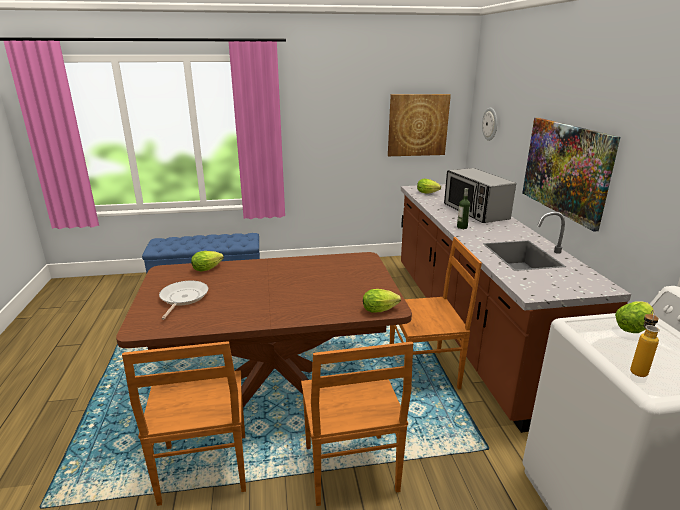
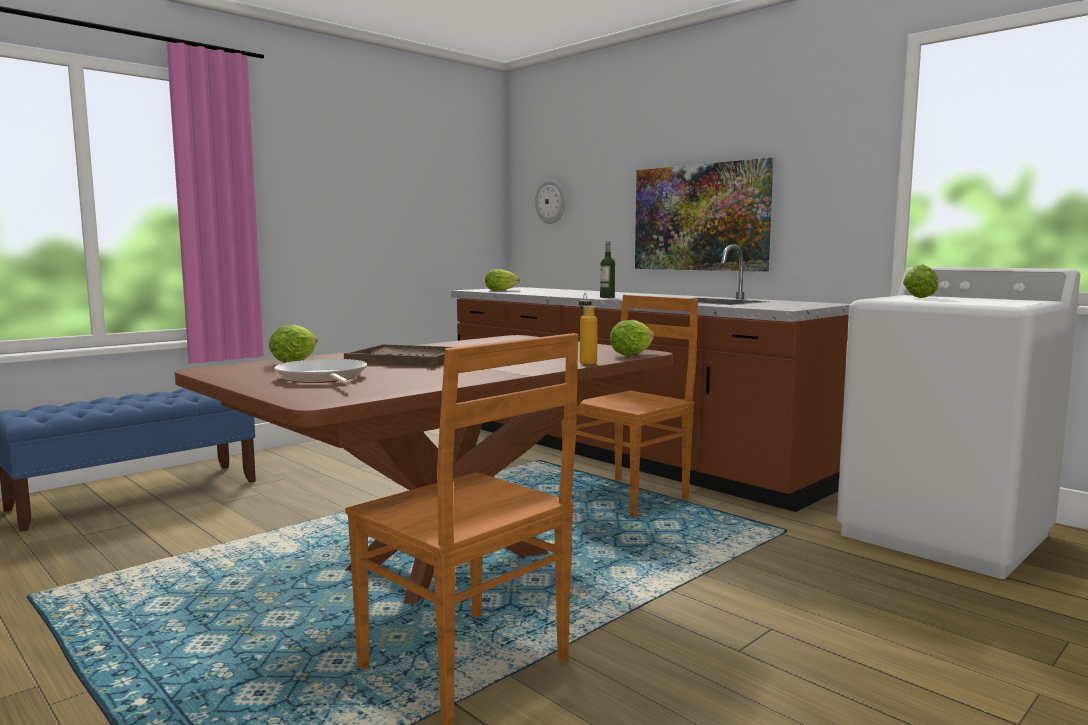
camera: 35 degrees left, 15 degrees down
(255, 281) = (406, 359): none -> brown tray
(351, 471) = (675, 594): brown chair -> none
(417, 125) = (446, 211): picture -> none
(475, 212) = (593, 293): microwave -> none
(638, 369) = (975, 303): bottle -> bottle (586, 362)

